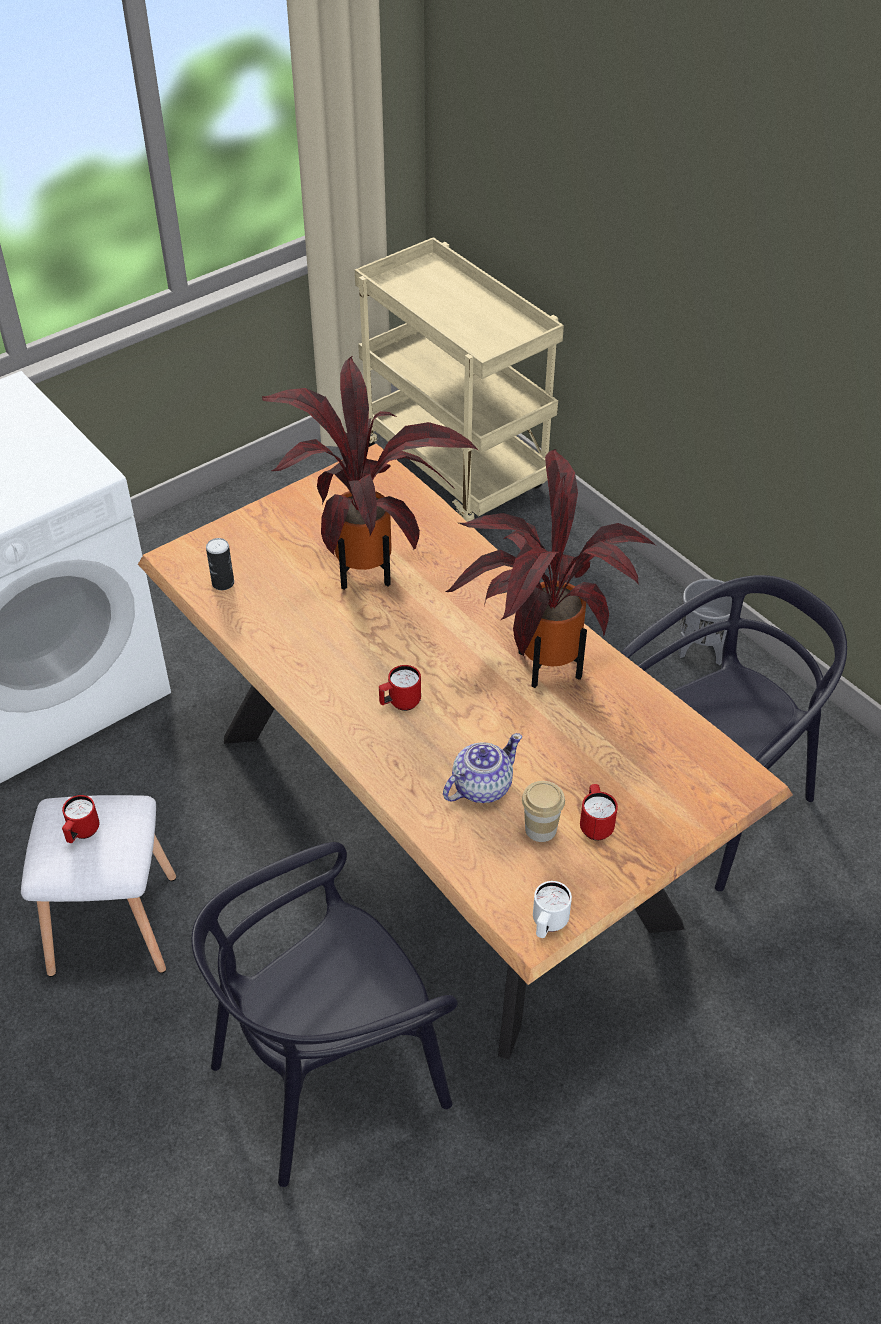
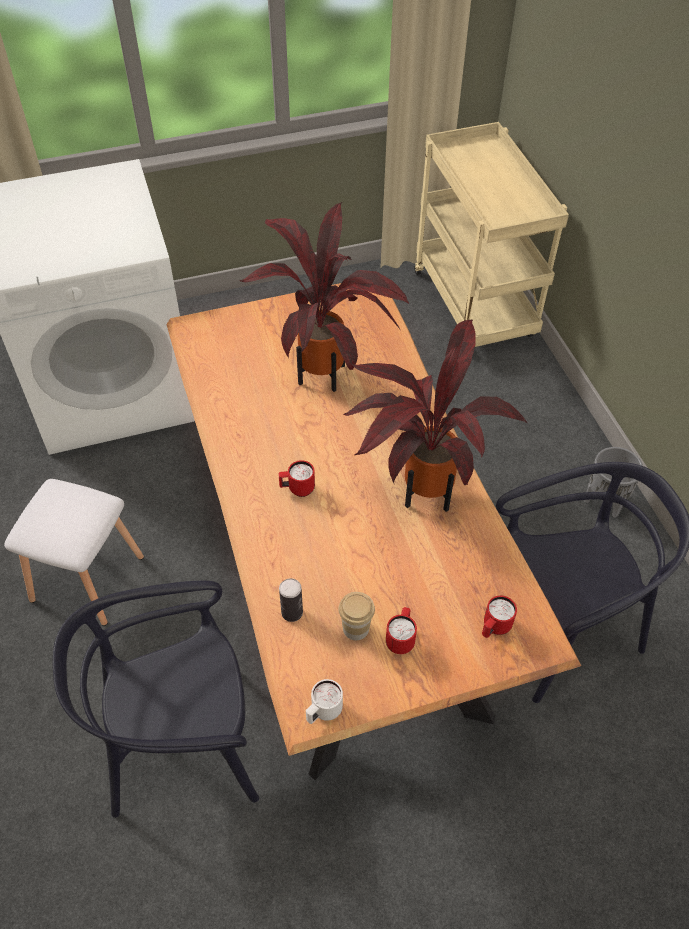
camera: 20 degrees right, 5 degrees up
(82, 833) = (60, 512): red mug -> red mug (494, 628)
(223, 583) = (214, 355): can -> can (292, 612)
(481, 787) = (326, 577): teapot -> none

